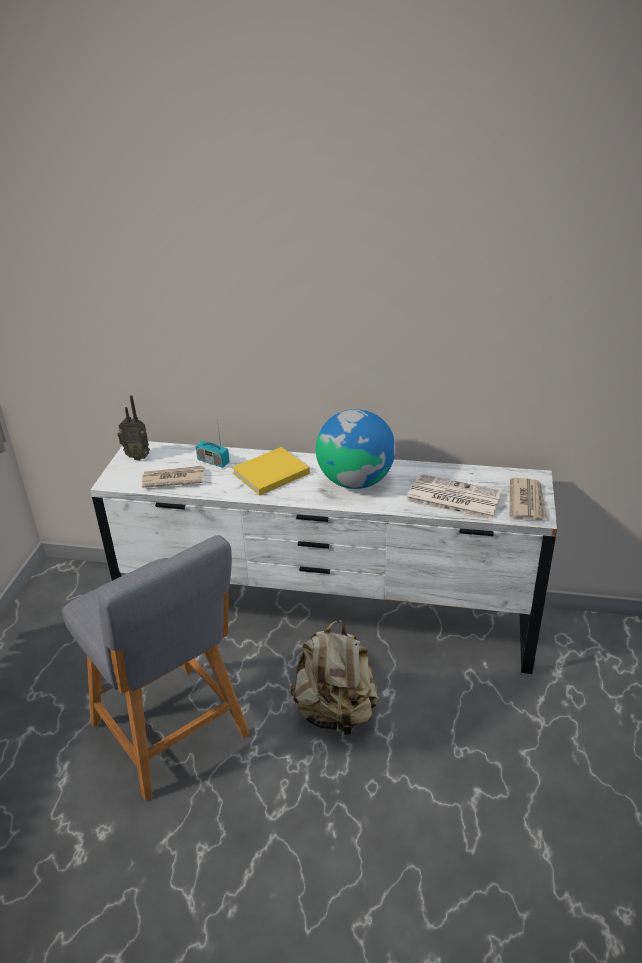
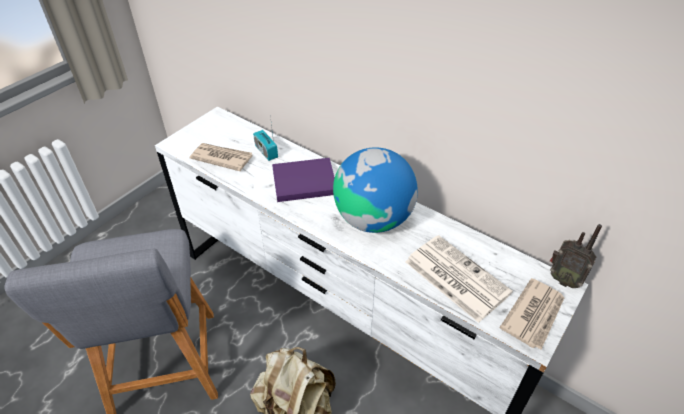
camera: 25 degrees right, 10 degrees up
(138, 456) = (213, 126): radio -> radio (563, 279)
(269, 474) = (302, 182): yellow book -> purple book

